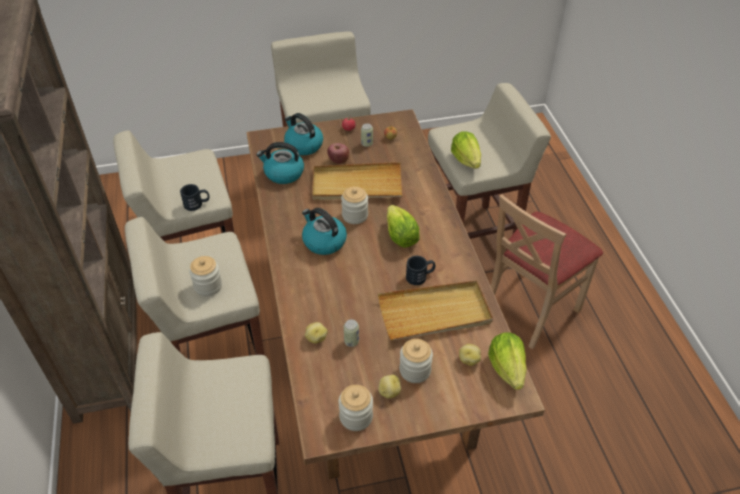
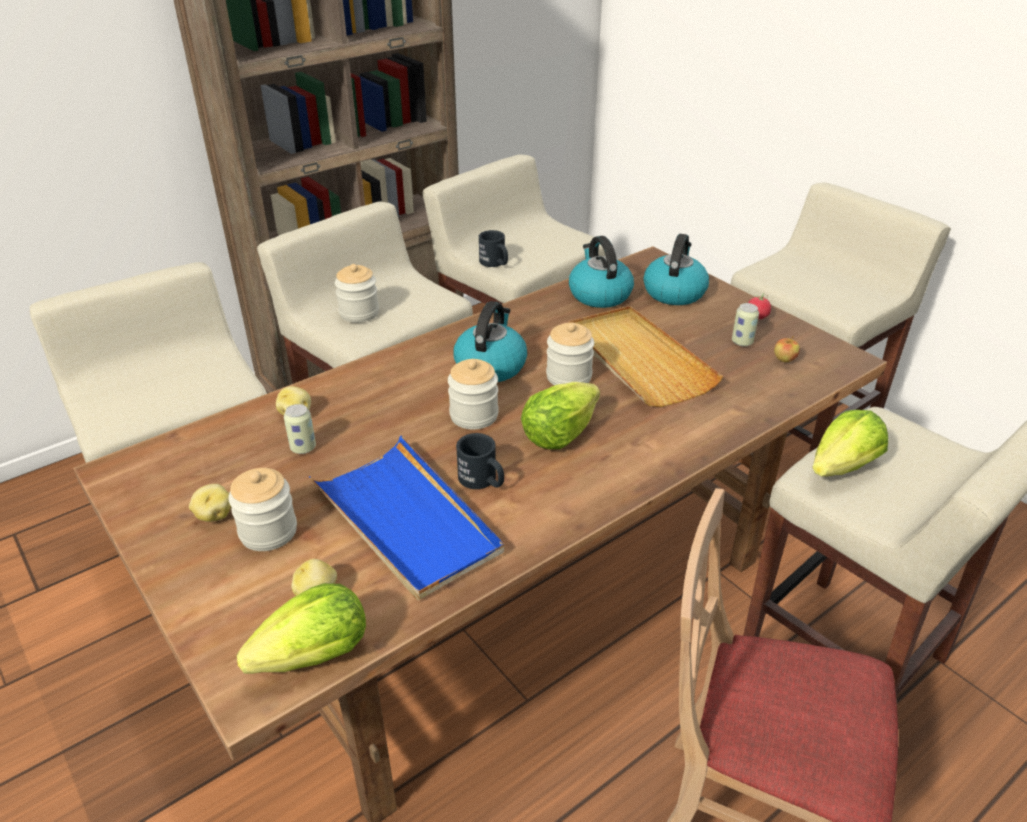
camera: 65 degrees right, 10 degrees down
(338, 160) = (674, 329): apple -> none
(356, 417) = (156, 494): jar -> jar (474, 415)
(434, 313) = (407, 521): beige tray -> blue tray

